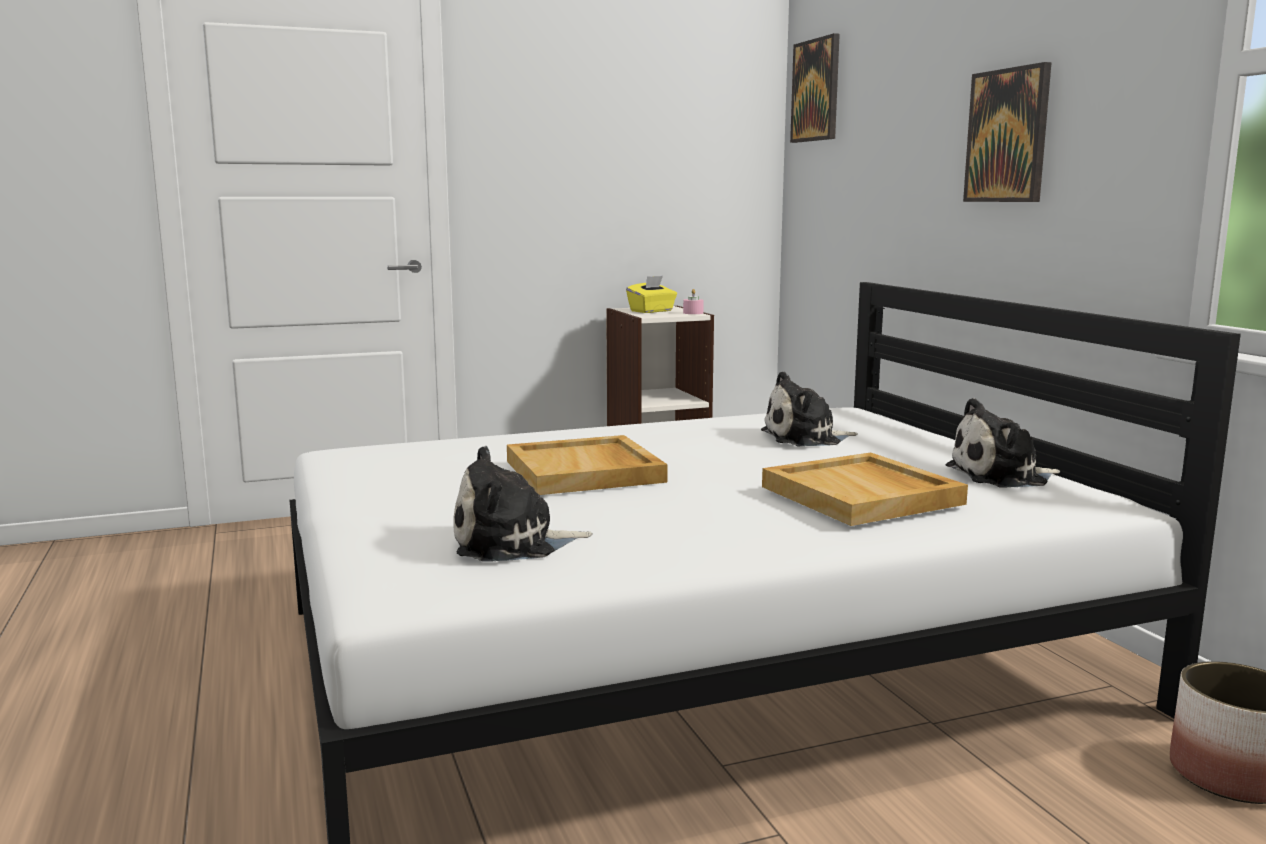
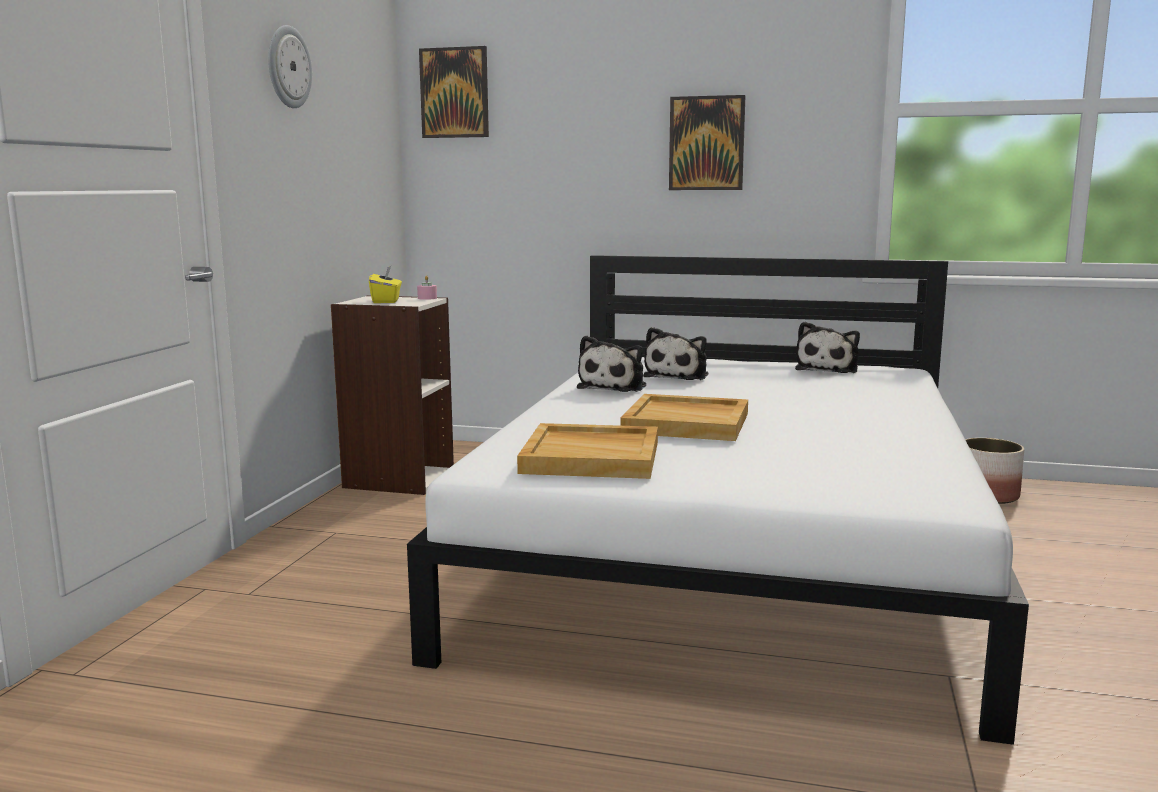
camera: 55 degrees left, 0 degrees up
(512, 543) = (847, 463): plush toy -> plush toy (614, 387)
(569, 84) = (288, 67): none -> wall clock
(863, 495) = (844, 390): beige tray -> beige tray (592, 457)

